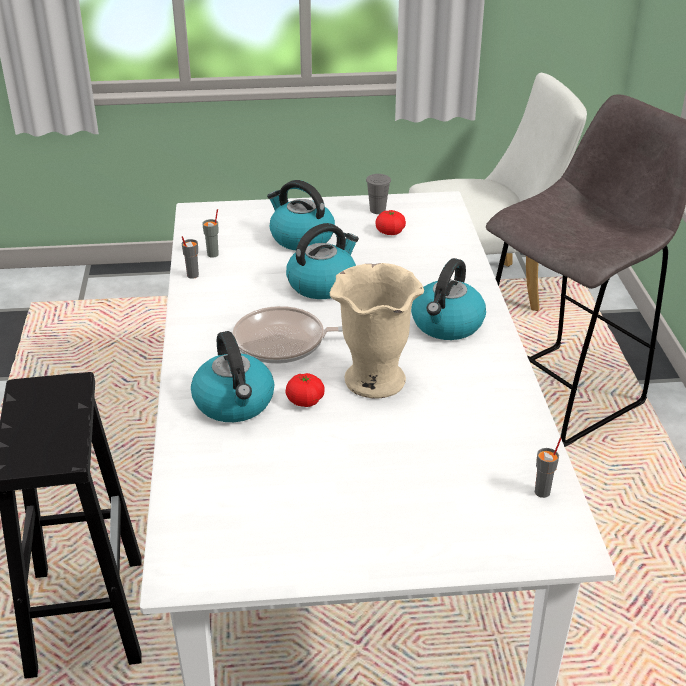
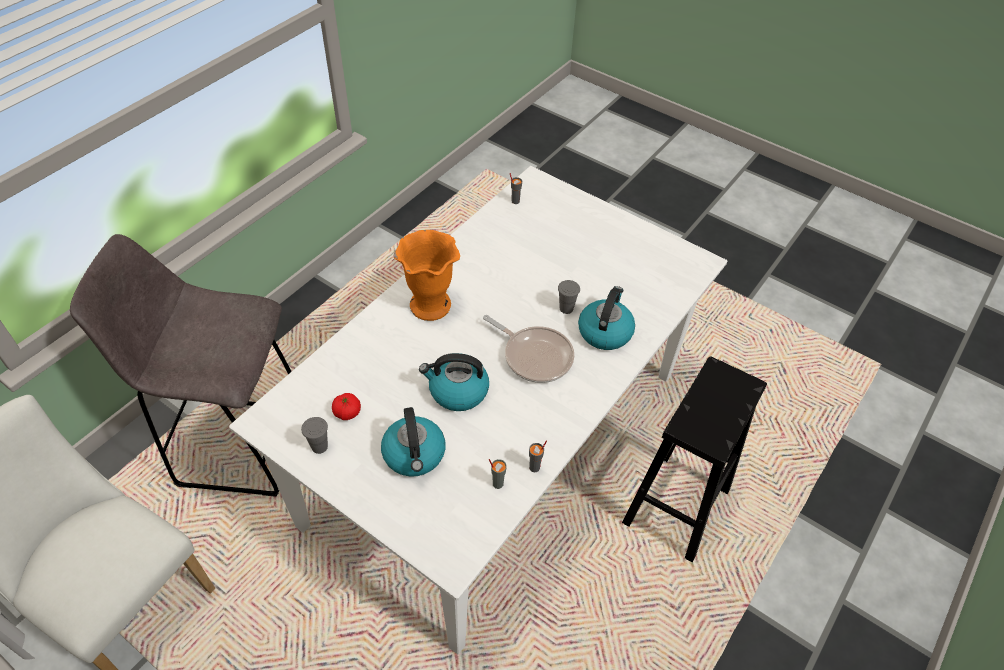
camera: 140 degrees left, 15 degrees up
(305, 401) = (566, 308): tomato -> grey cup
(374, 380) = (516, 297): beige vase -> none
(447, 325) = (430, 305): kettle -> orange vase

